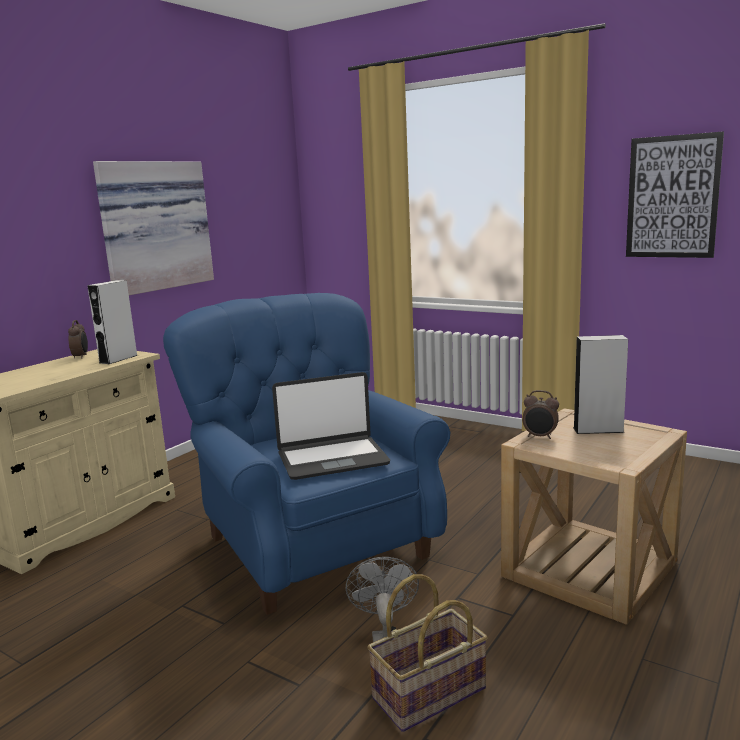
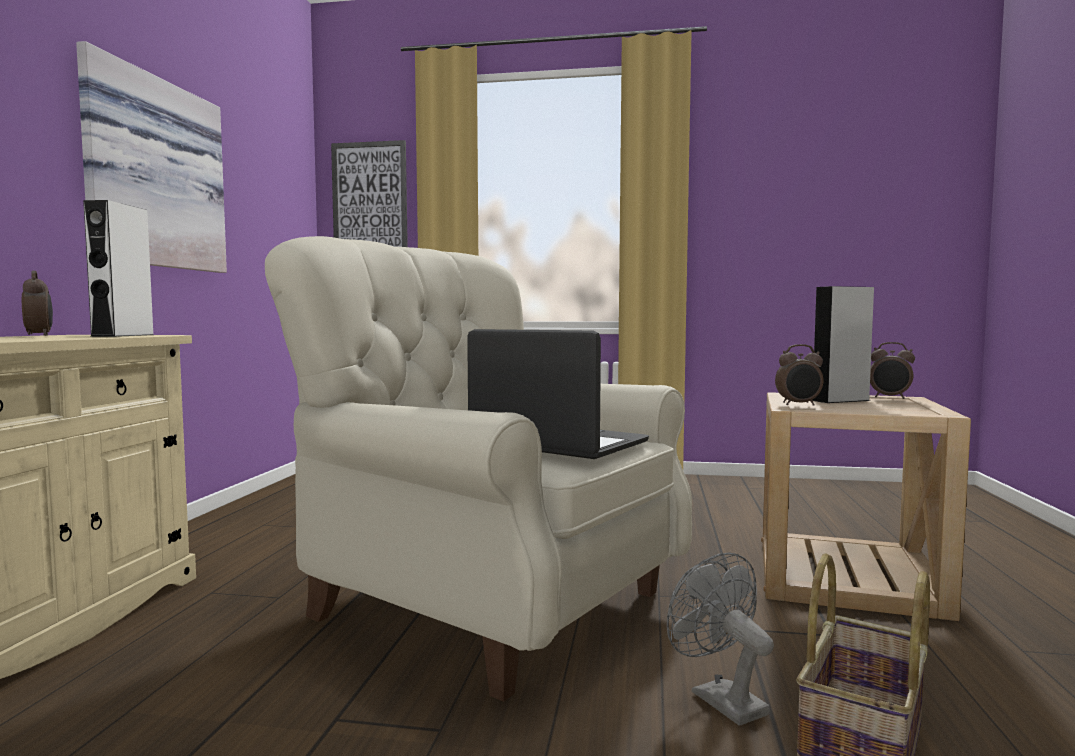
camera: 25 degrees left, 10 degrees down
(312, 544) = (480, 603): blue armchair -> beige armchair
(332, 459) = (557, 444): laptop -> laptop turned 105 degrees counterclockwise
(647, 430) = (890, 397): none -> alarm clock
(672, 197) = (772, 206): picture -> picture (370, 198)

